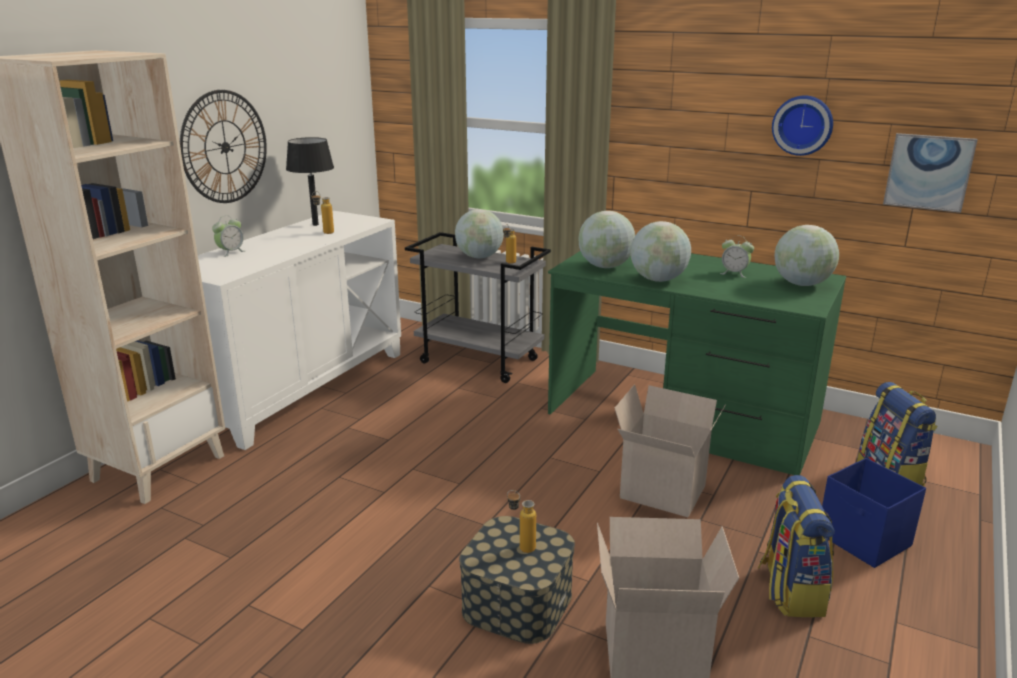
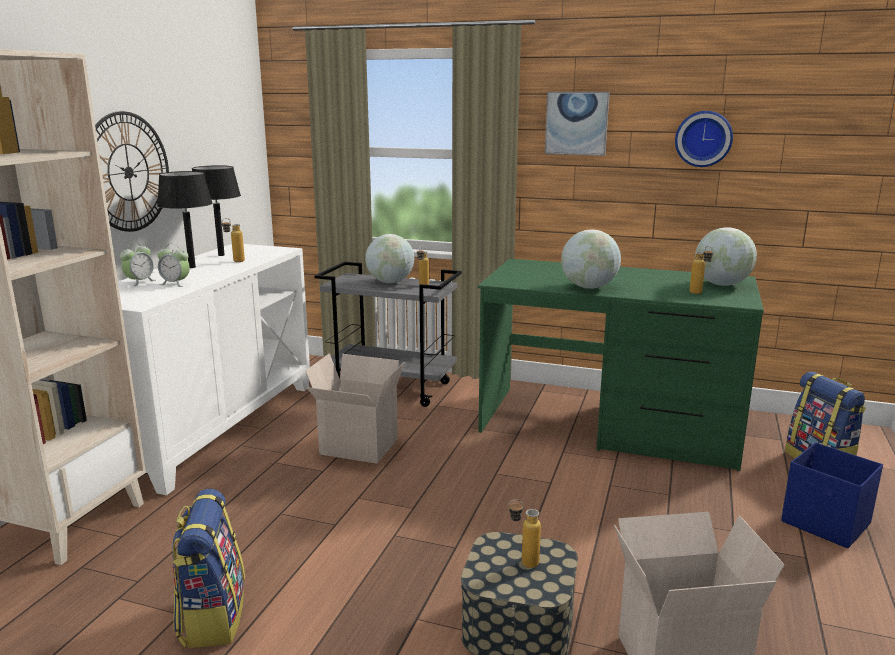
camera: 10 degrees left, 5 degrees down
(283, 238) = (192, 267): none -> black table lamp
(605, 266) = (531, 279): globe -> none
(660, 493) = (618, 498): cardboard box -> cardboard box (357, 447)
(734, 273) = (655, 279): alarm clock -> alarm clock (175, 284)
(769, 294) = (699, 294): none -> bottle
(790, 590) = (782, 579): backpack -> backpack (212, 617)
(928, 172) = (822, 176): picture -> picture (576, 123)

